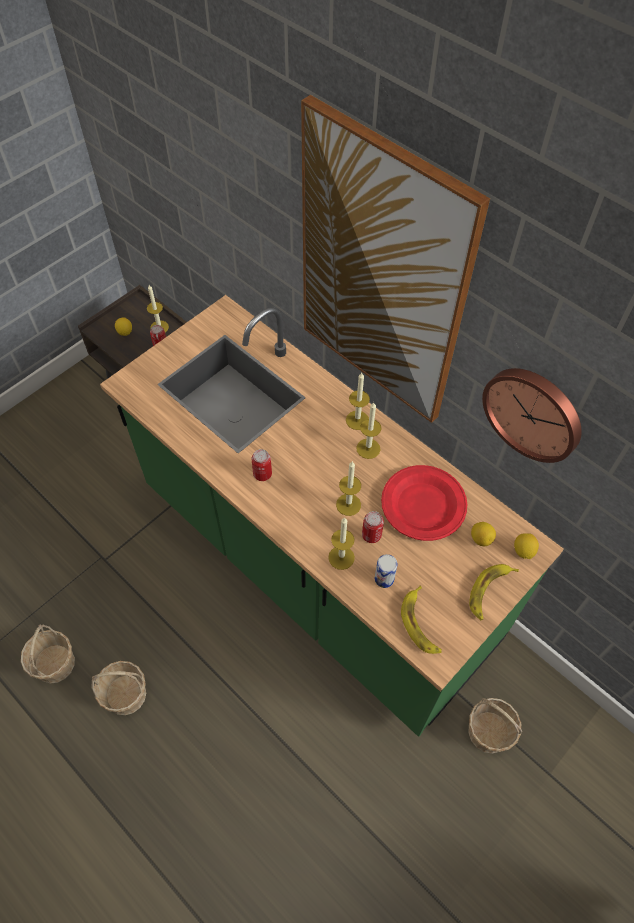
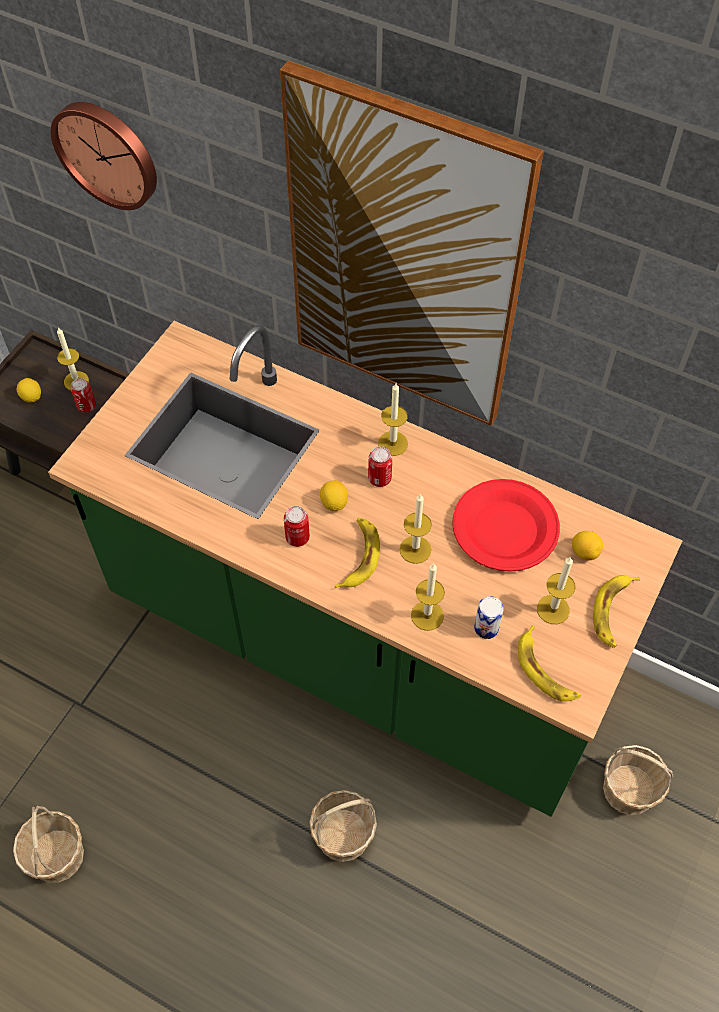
camera: 15 degrees left, 0 degrees up
(125, 694) = (164, 869): basket -> basket (342, 834)
(304, 499) = (359, 556): none -> banana
(368, 448) = (417, 475): candle -> candle (553, 609)
(371, 535) = (454, 579): can -> can (379, 478)
(523, 551) = (637, 554): lemon -> lemon (334, 503)
(534, 412) = (624, 386): wall clock -> wall clock (108, 153)

